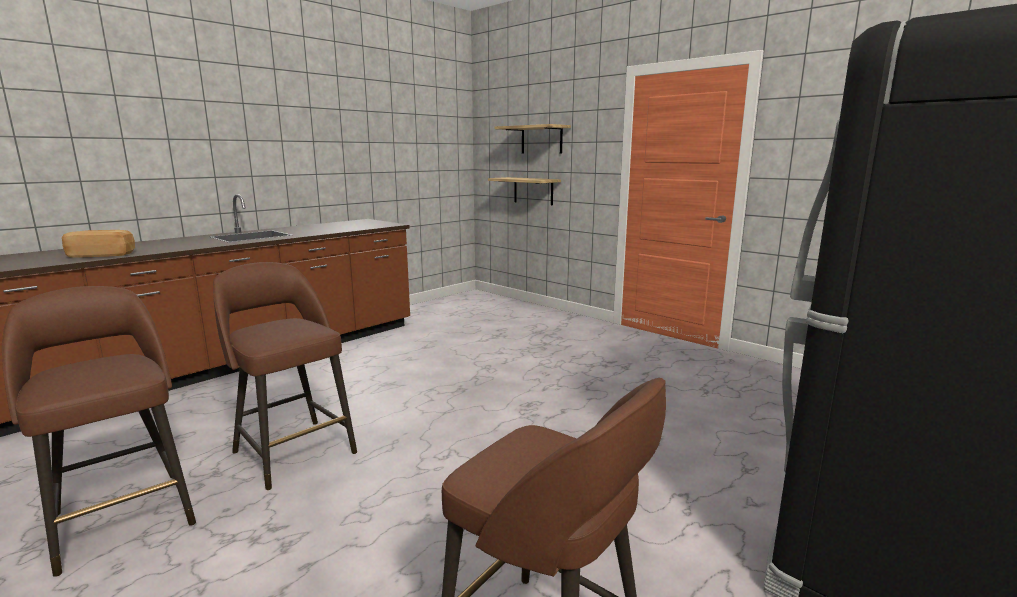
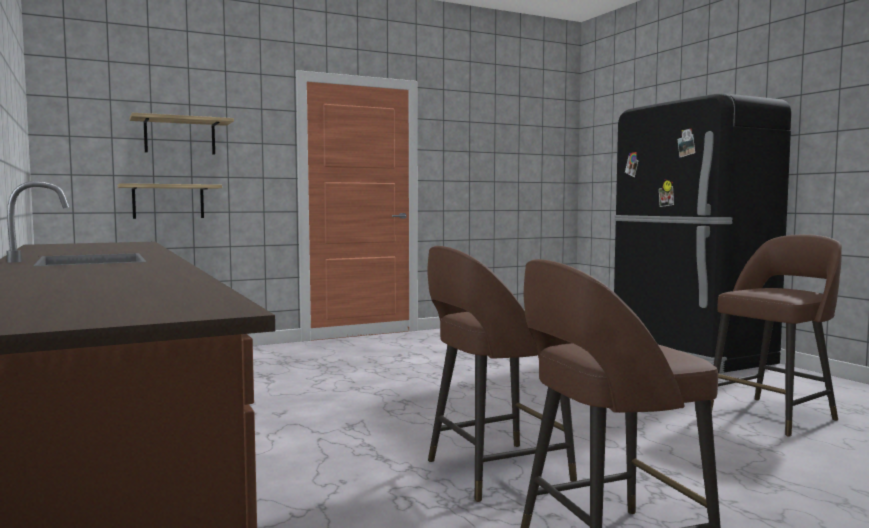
camera: 70 degrees left, 10 degrees down
(102, 255) = (150, 281): bread -> none

